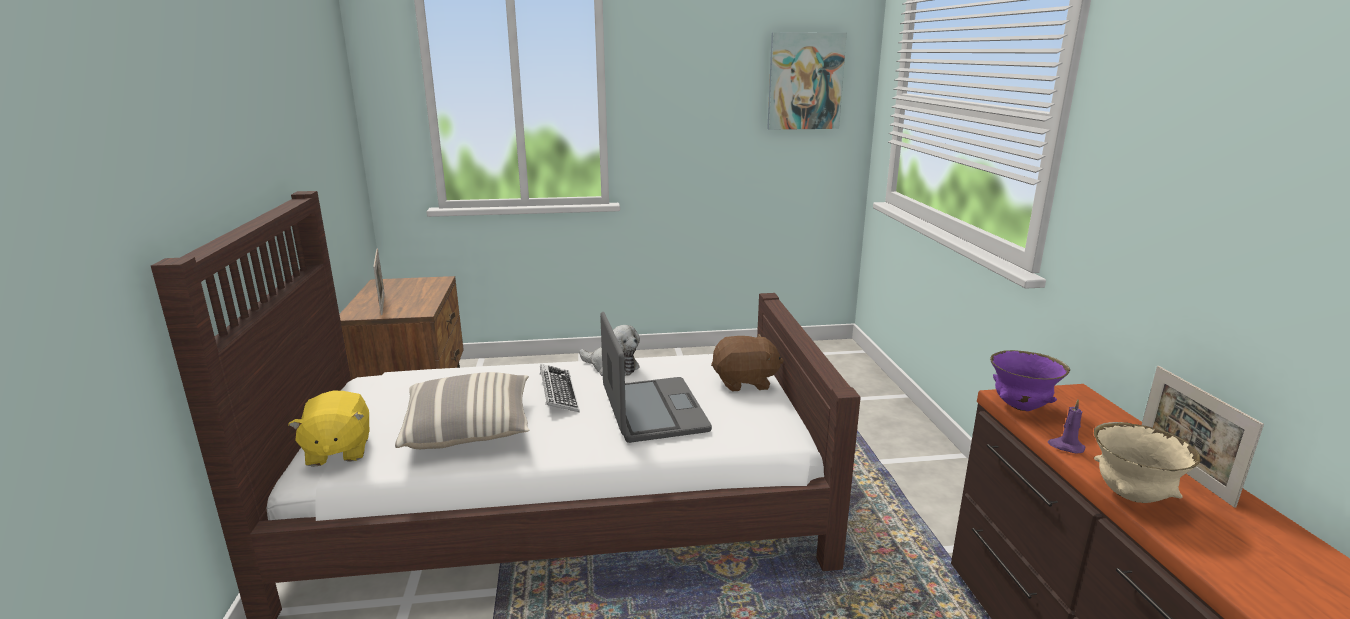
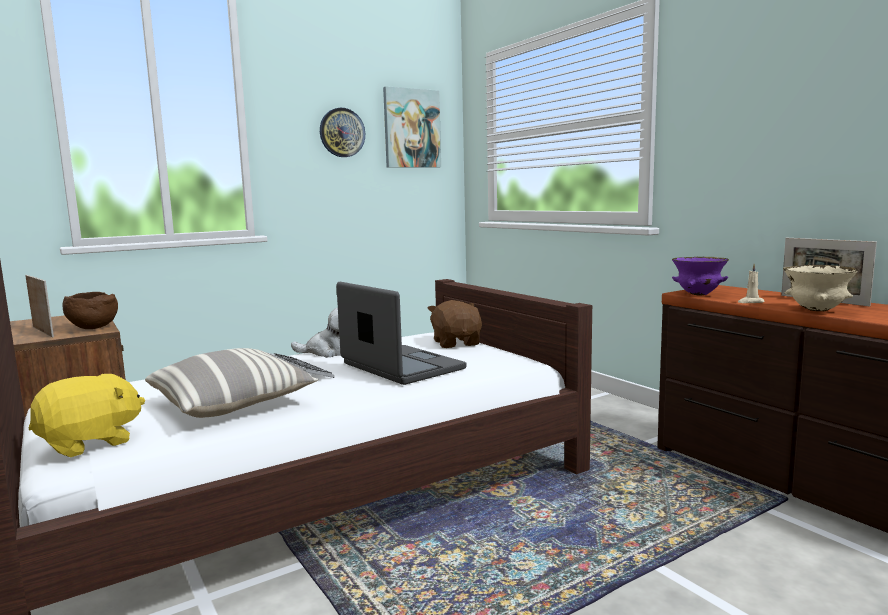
camera: 25 degrees left, 10 degrees down
(338, 451) = (91, 443): yellow plush toy -> yellow plush toy turned 90 degrees counterclockwise
(419, 306) = (92, 328): none -> brown bowl
(715, 90) = (342, 132): none -> wall clock
(745, 382) = (457, 343): brown plush toy -> brown plush toy turned 75 degrees counterclockwise
(1065, 446) = (750, 302): purple candle -> beige candle

